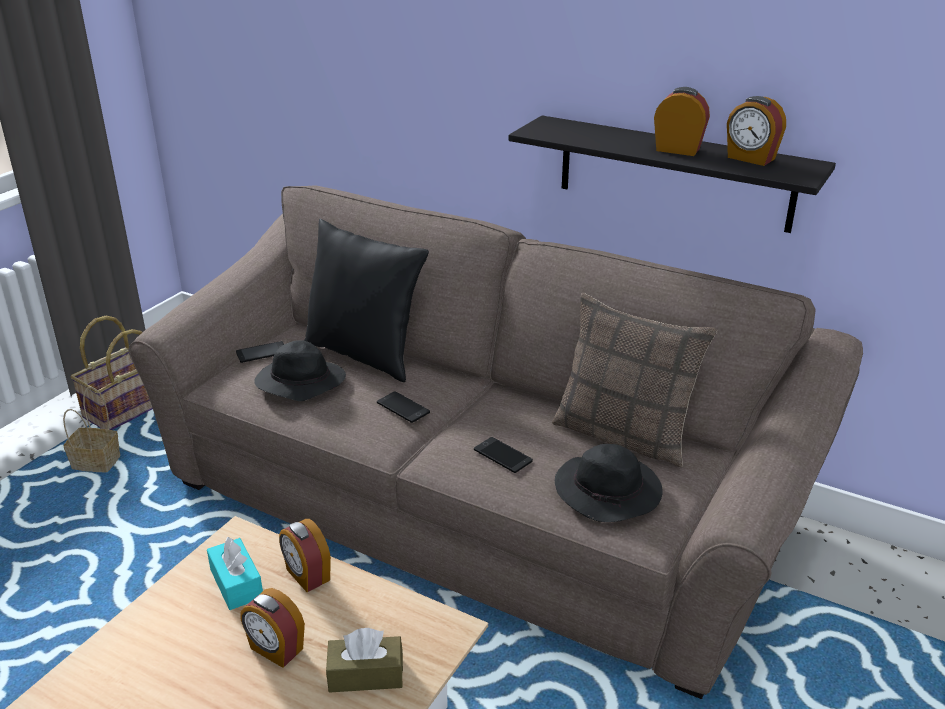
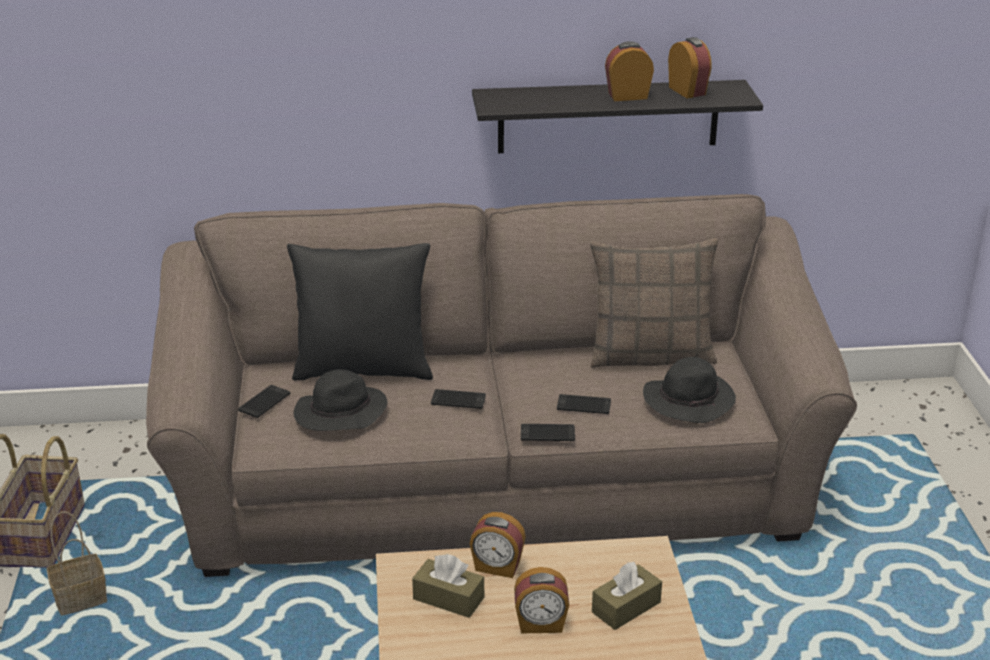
camera: 35 degrees left, 0 degrees up
(236, 583) = (448, 598): turquoise tissue box -> brown tissue box
(441, 468) = (547, 433): none -> phone
(750, 158) = (688, 91): alarm clock -> alarm clock turned 120 degrees counterclockwise

